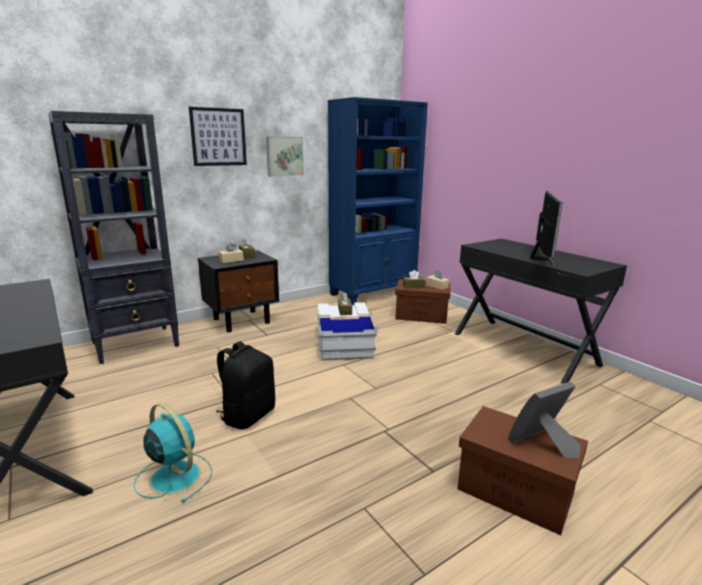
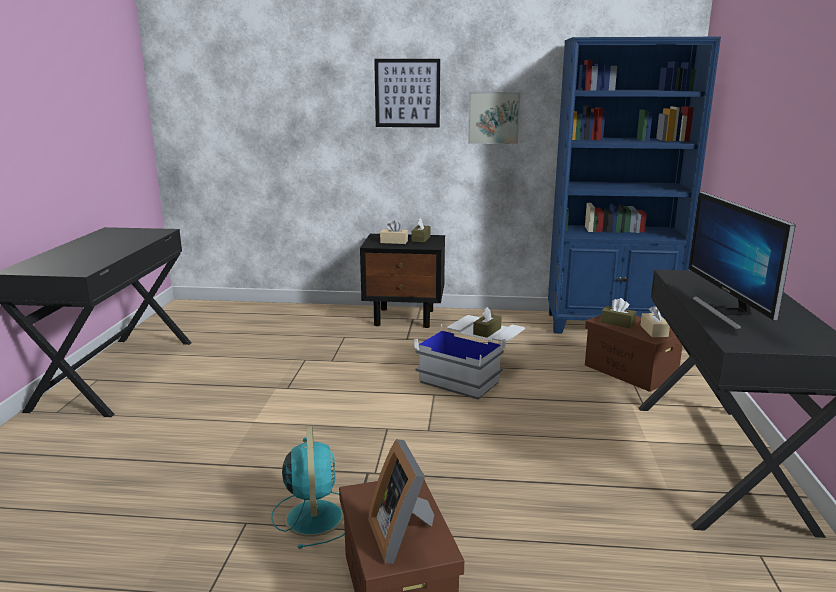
camera: 40 degrees right, 0 degrees up
(136, 344) = (286, 314): black bookcase -> none
(174, 476) = (165, 429): turquoise fan -> turquoise fan (314, 516)
(248, 415) = (277, 407): black backpack -> none
(542, 259) = (727, 312): monitor -> monitor turned 120 degrees clockwise
(542, 444) = (402, 535): picture frame -> picture frame turned 120 degrees counterclockwise

